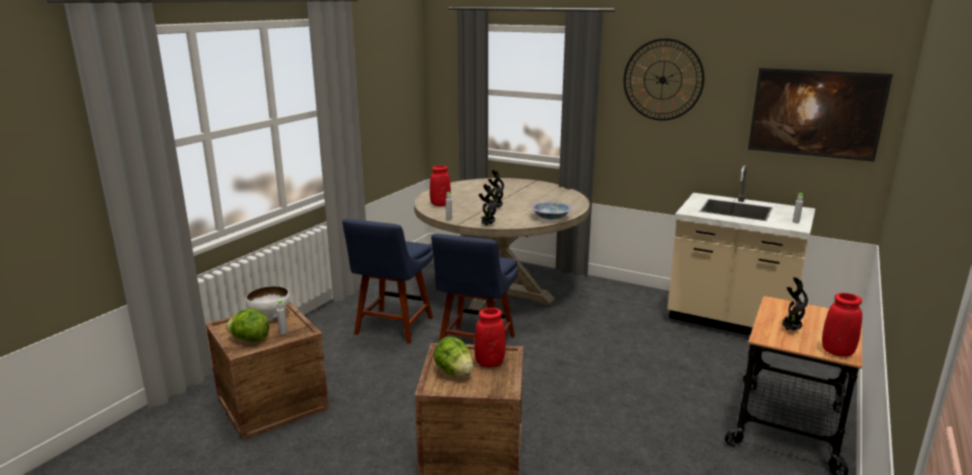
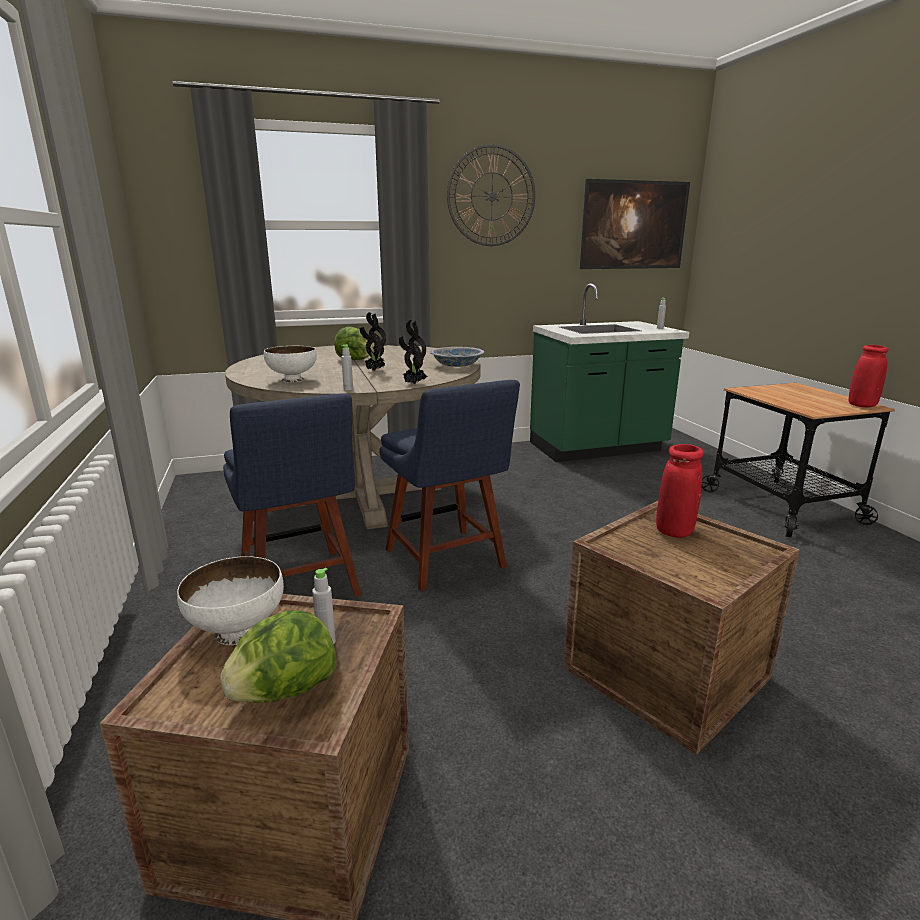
camera: 45 degrees left, 0 degrees up
(440, 204) = (292, 380): red vase -> white bowl
(454, 372) = (675, 560): lettuce -> lettuce (355, 360)
(730, 321) = (598, 448): beige counter -> green counter
(790, 330) = (805, 402): potted plant -> none

